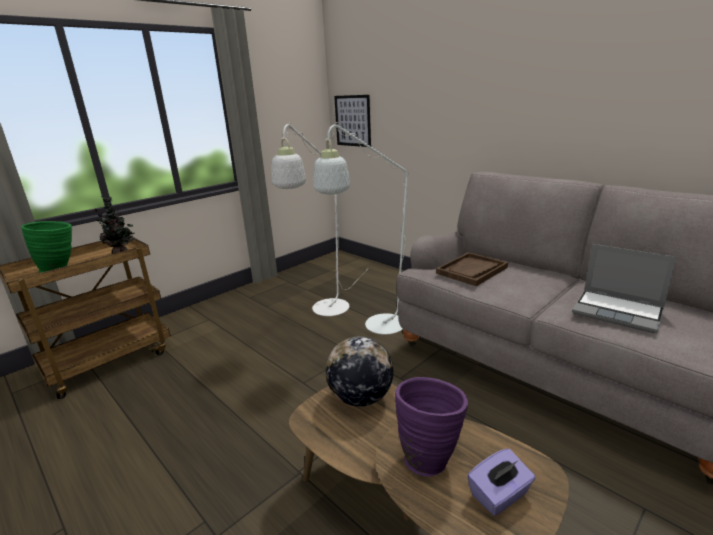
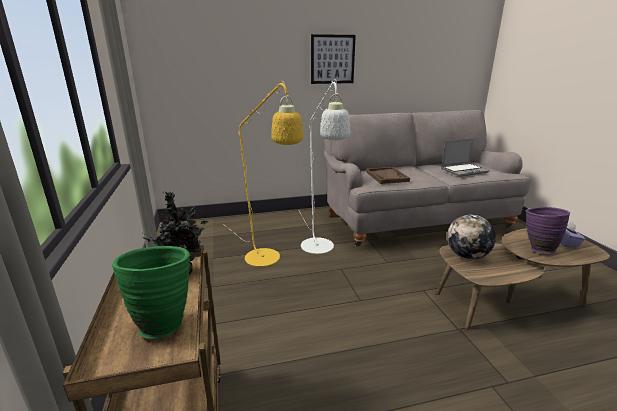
camera: 60 degrees left, 0 degrees up
(326, 312) = (267, 261): white floor lamp -> yellow floor lamp
(352, 121) = (174, 85): picture -> picture (332, 59)

